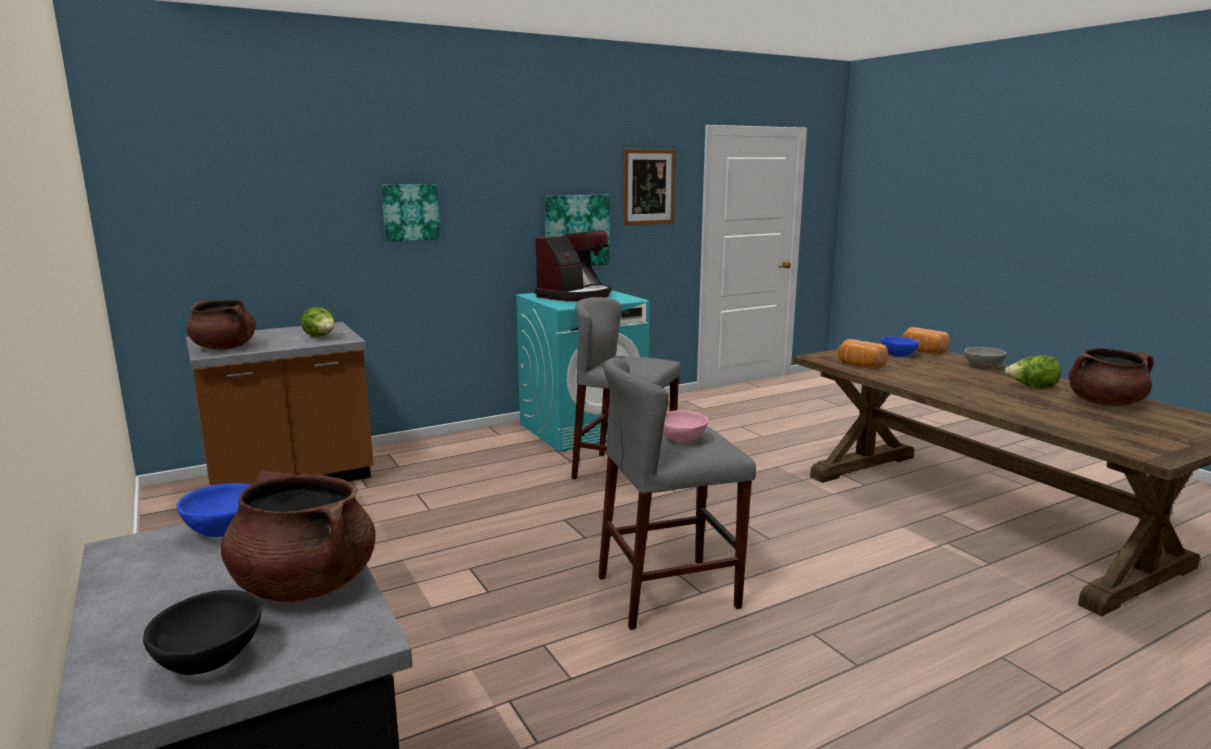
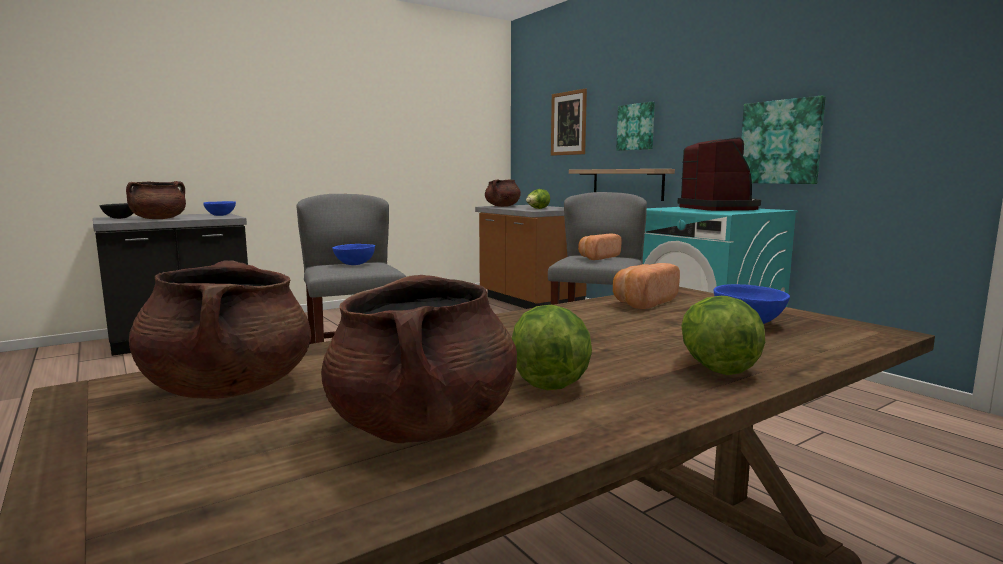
camera: 85 degrees right, 5 degrees down
(404, 282) = (627, 184): none -> shelf
(575, 295) = (720, 208): coffee machine -> coffee machine turned 135 degrees counterclockwise
(648, 187) = (896, 79): picture -> picture (568, 123)
(683, 440) = (354, 264): pink bowl -> blue bowl
(922, 351) = (821, 339): bread -> bread (597, 257)
(983, 368) = (715, 367): grey bowl -> lettuce
(1112, 432) = (229, 388): none -> brown cooking pot

